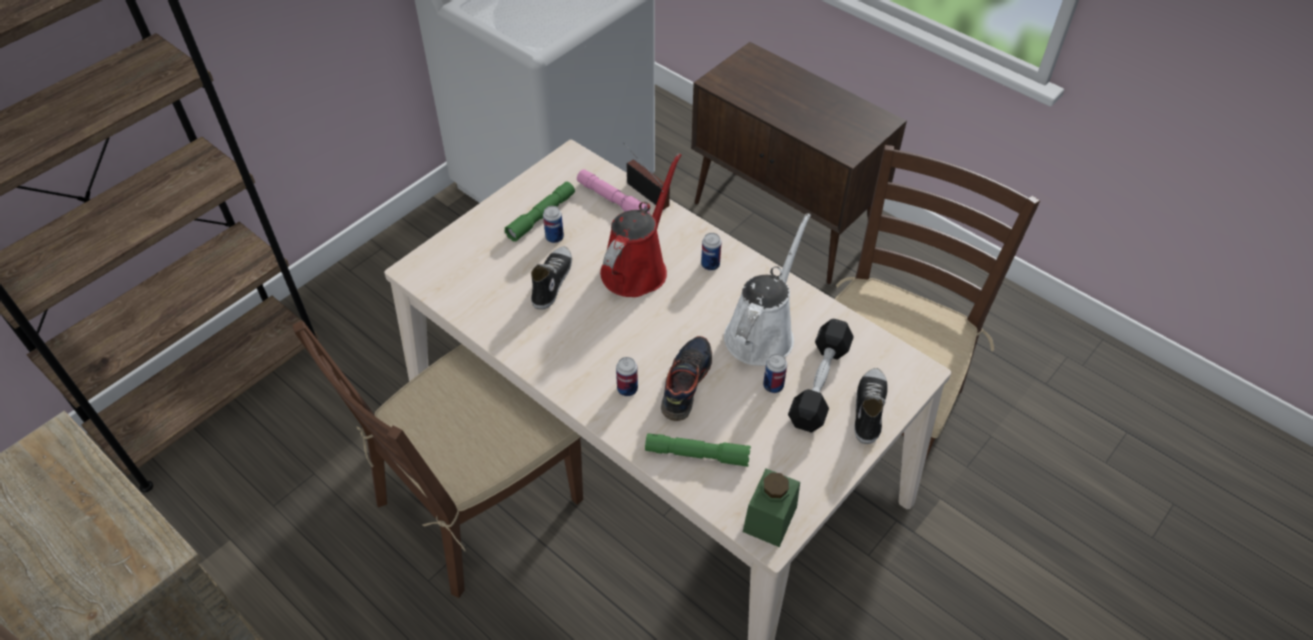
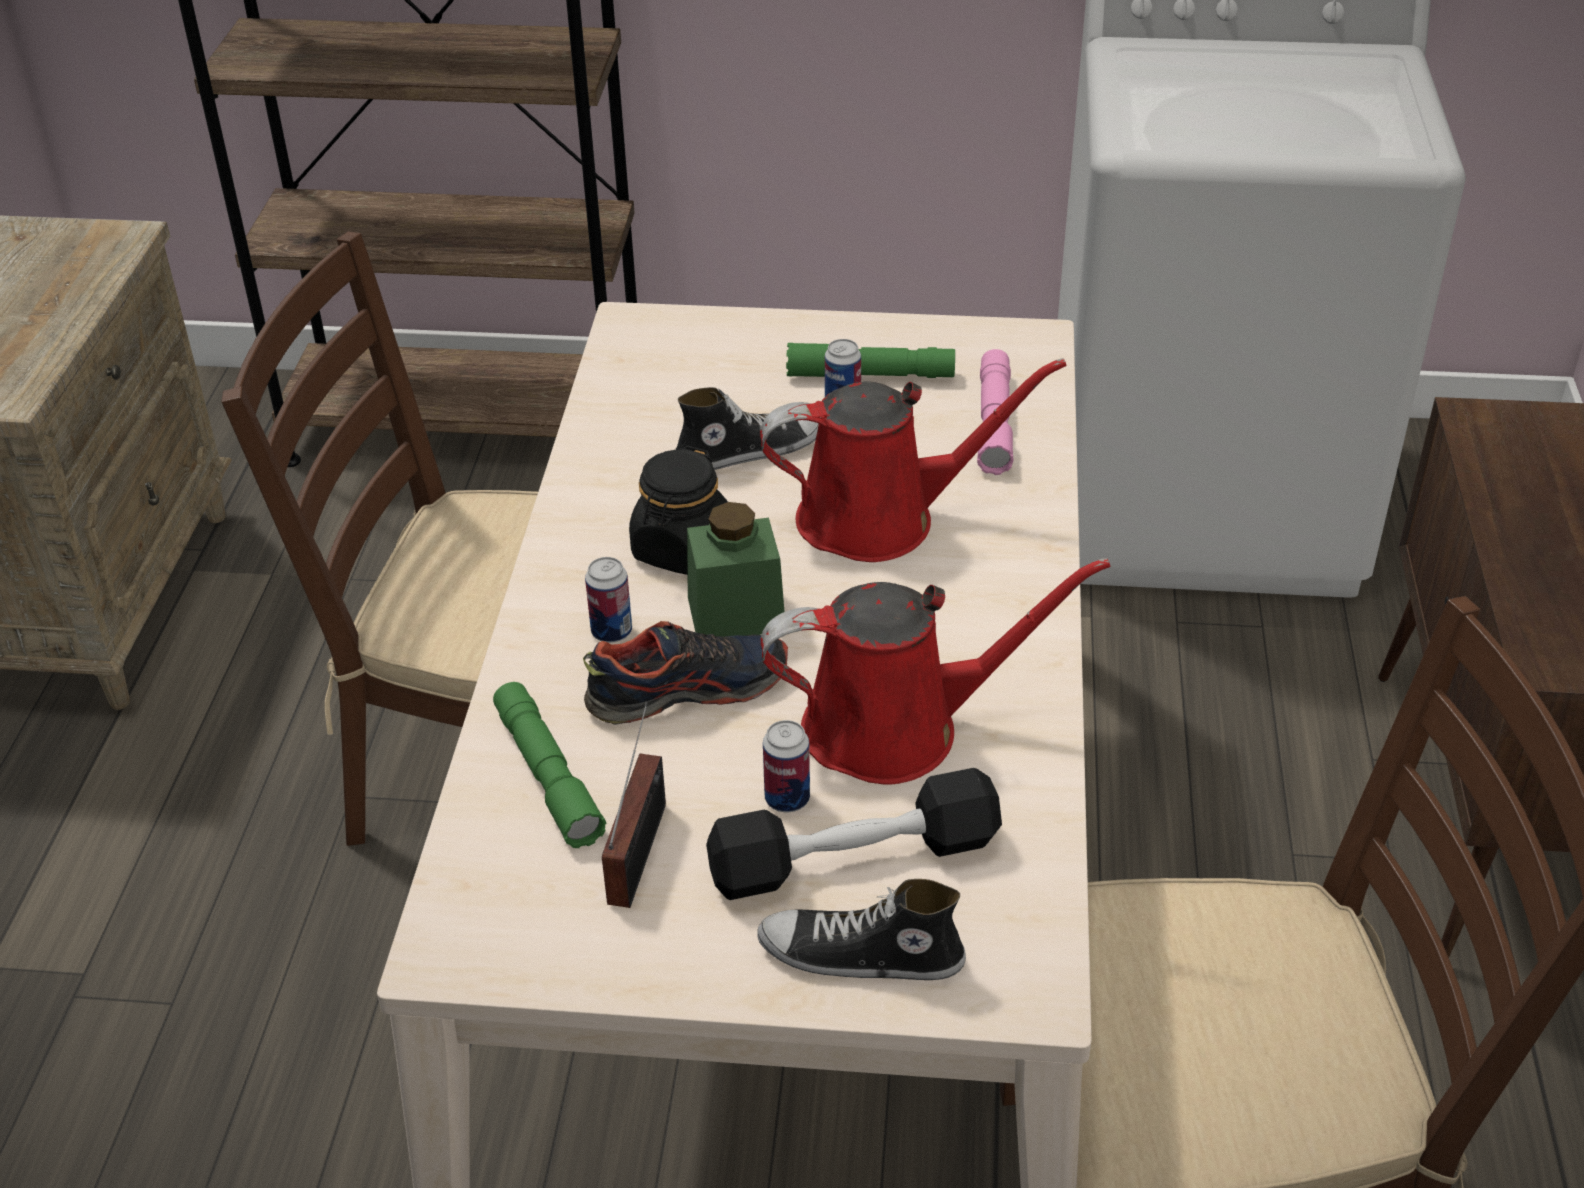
camera: 55 degrees right, 10 degrees down
(596, 338) = (682, 550): none -> black jar
(646, 192) = (1056, 447): radio -> radio (641, 848)
(710, 264) = (982, 593): can -> none
(762, 332) = (896, 728): white watering can -> red watering can
(770, 519) = (485, 932): green jar -> green jar (736, 614)
(868, 409) = (860, 956): shoe -> shoe turned 150 degrees counterclockwise

